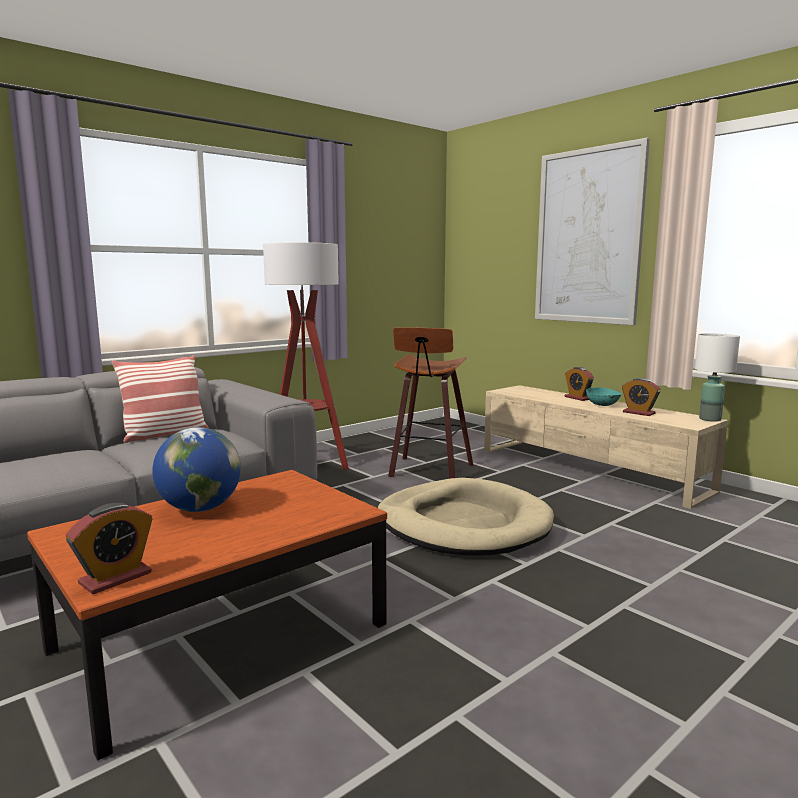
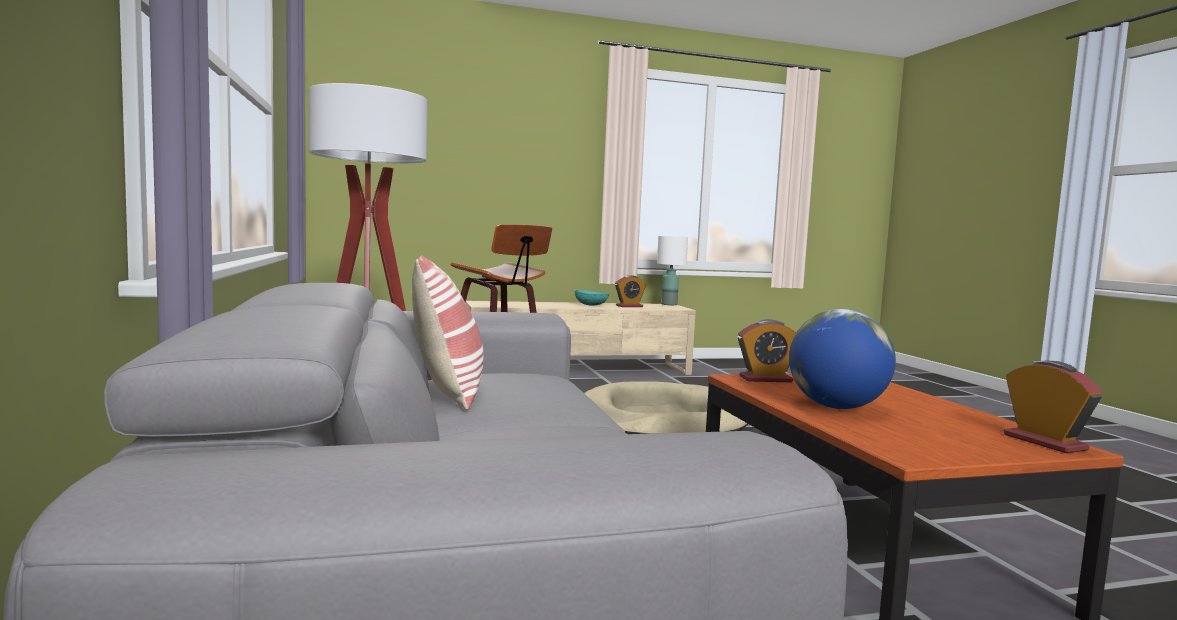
camera: 65 degrees left, 5 degrees down
(577, 398) = (554, 303): alarm clock -> alarm clock (765, 379)
(588, 237) = (524, 144): picture -> none

